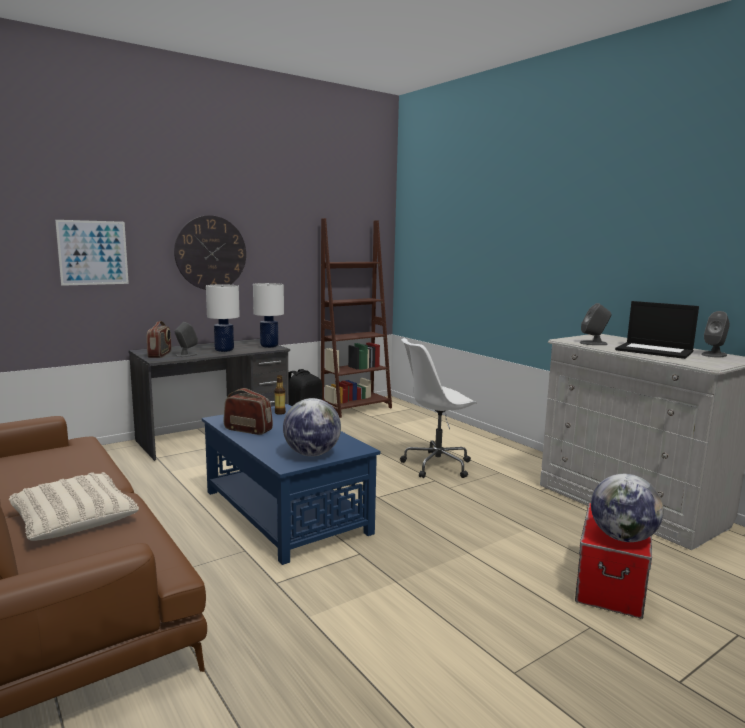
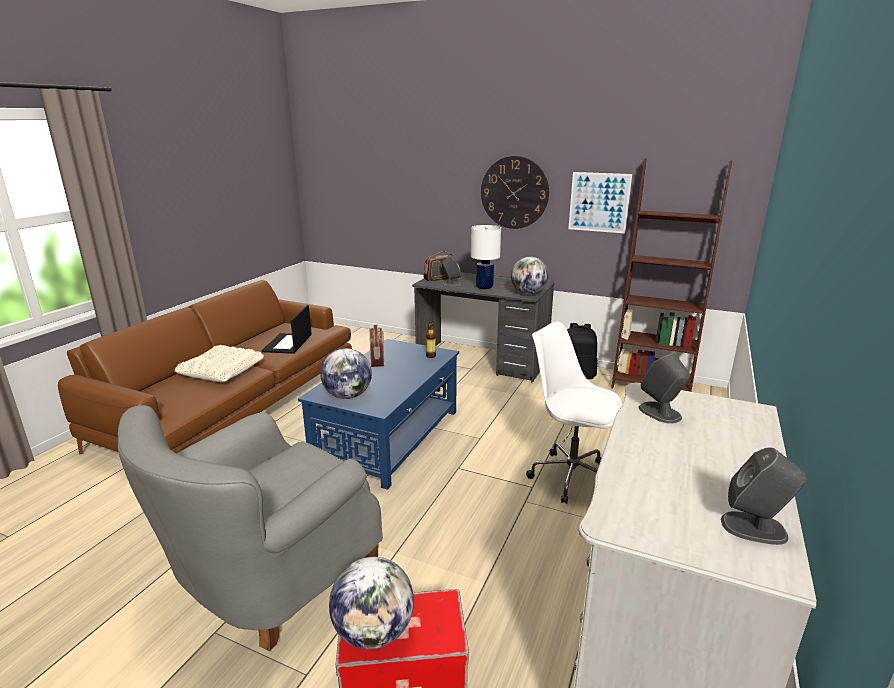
camera: 60 degrees right, 10 degrees up
(93, 252) = (421, 187): picture -> picture (599, 202)
(269, 347) = (528, 293): white table lamp -> globe
(456, 623) = (271, 578): none -> grey armchair
(655, 351) = (684, 465): laptop -> laptop (288, 344)

